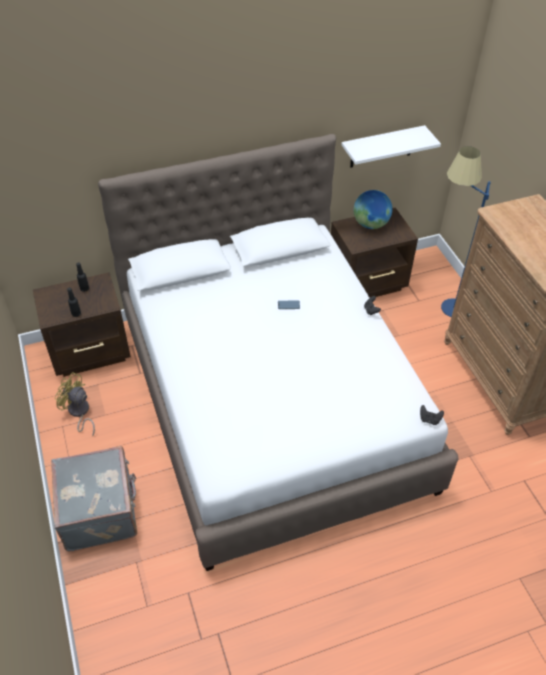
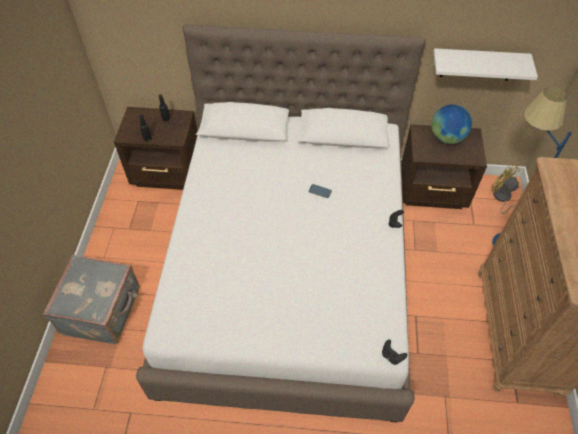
camera: 25 degrees right, 5 degrees up
(79, 413) = (132, 221): yellow fan -> yellow fan (501, 199)

